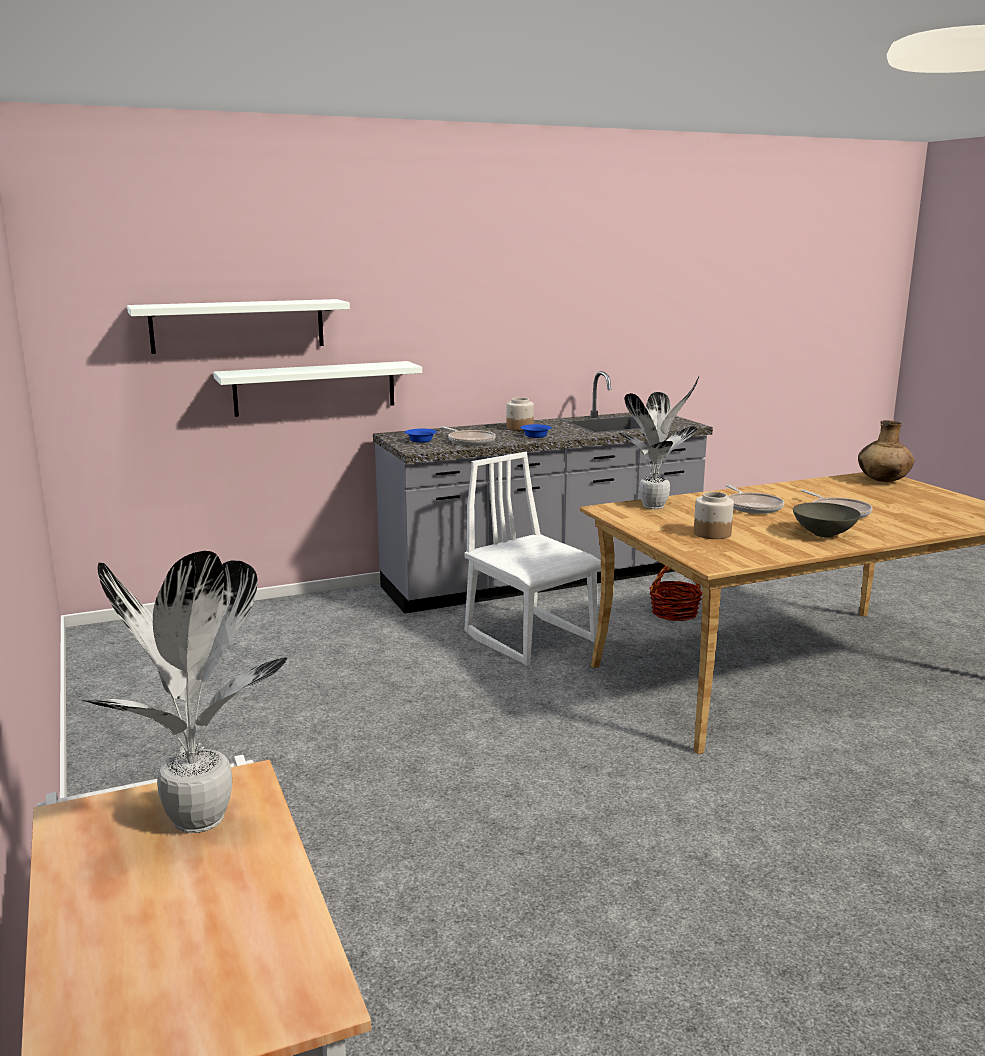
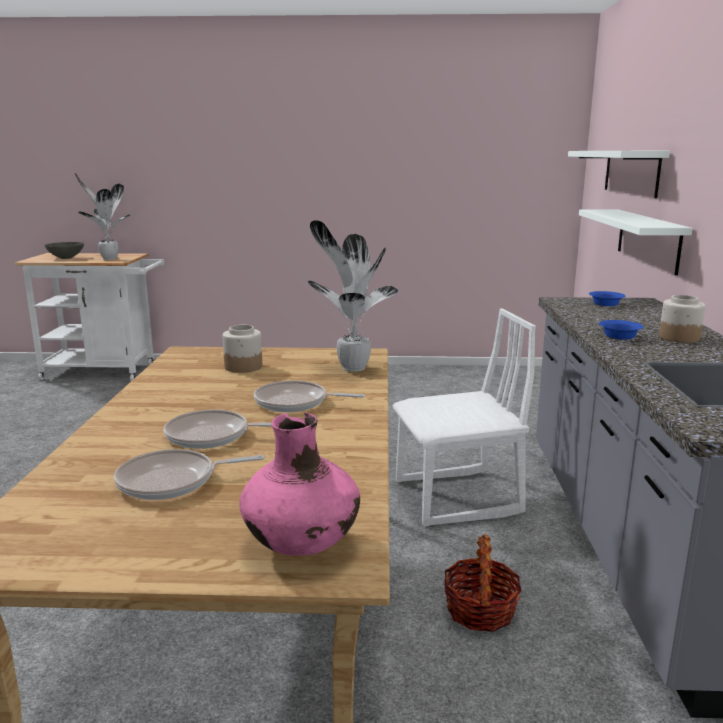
camera: 115 degrees right, 0 degrees up
(469, 441) = (596, 315): frying pan -> frying pan (173, 481)
(824, 534) = (165, 403): grey bowl -> grey bowl (65, 258)
(882, 481) = (302, 545): brown vase -> pink vase

